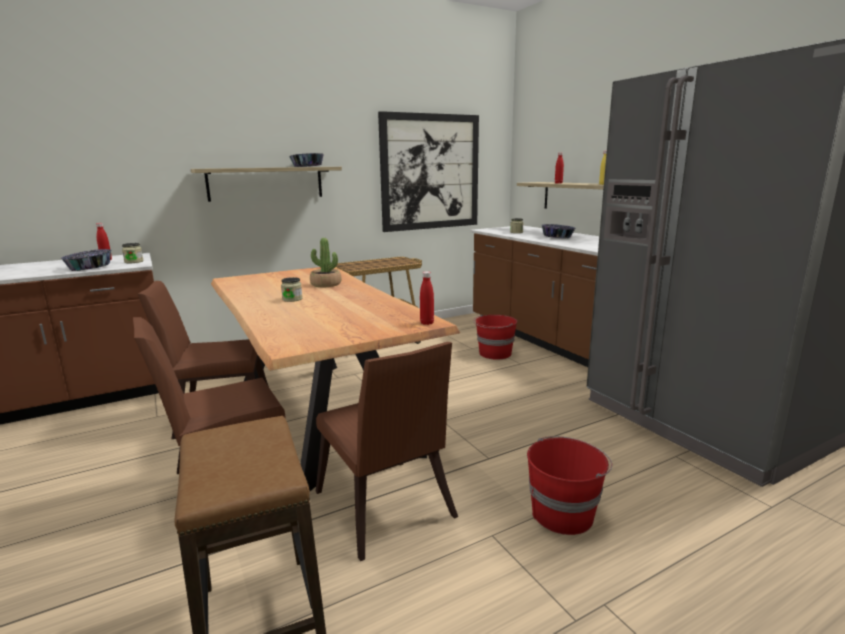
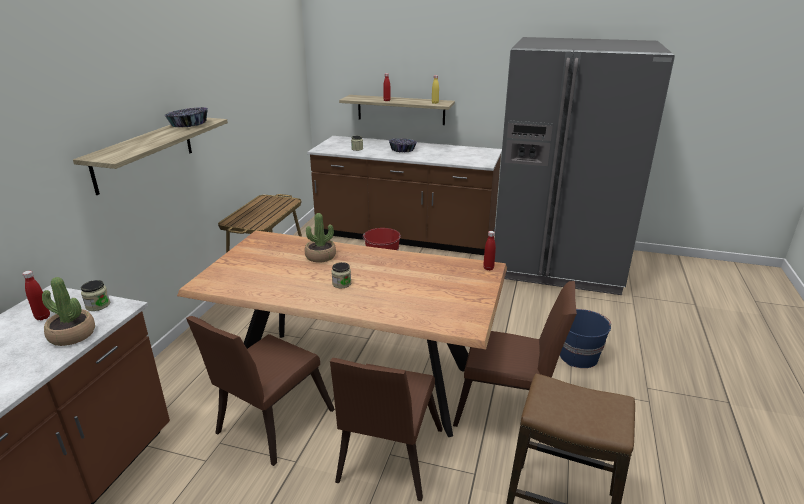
camera: 45 degrees left, 10 degrees up
(89, 267) = (72, 335): bowl -> potted plant
(430, 172) = (262, 99): picture -> none
(563, 513) = (578, 356): red bucket -> blue bucket

